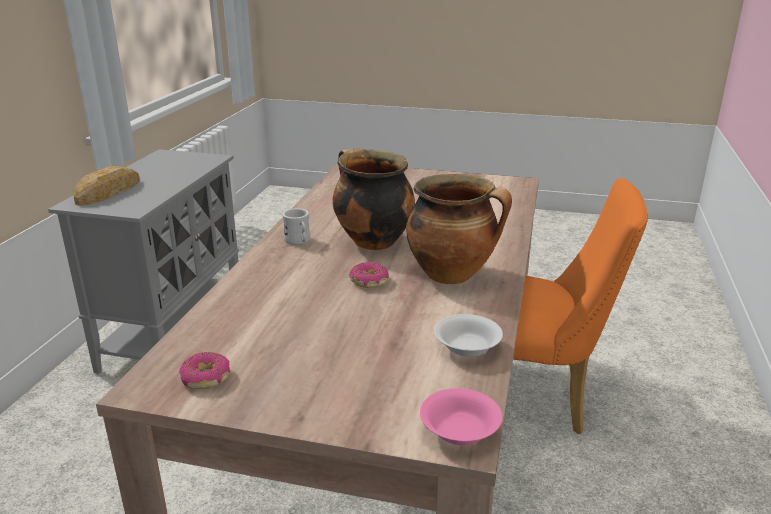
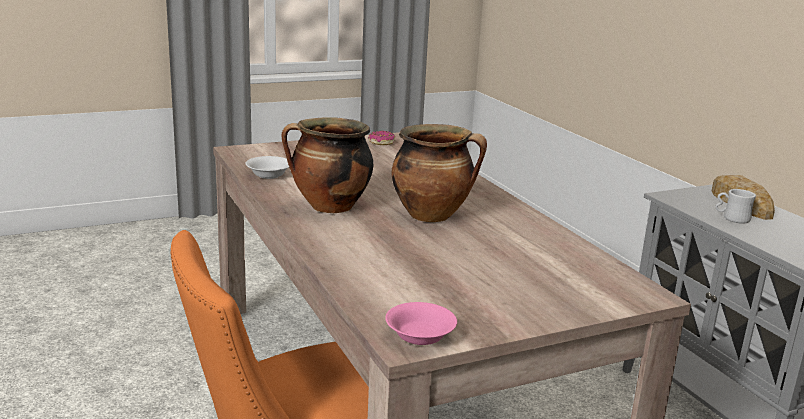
camera: 140 degrees right, 5 degrees down
(299, 241) = (485, 202): white mug -> white mug (731, 218)
(369, 281) = (381, 190): donut -> none
(460, 432) = (239, 151): pink bowl -> pink bowl (419, 336)

